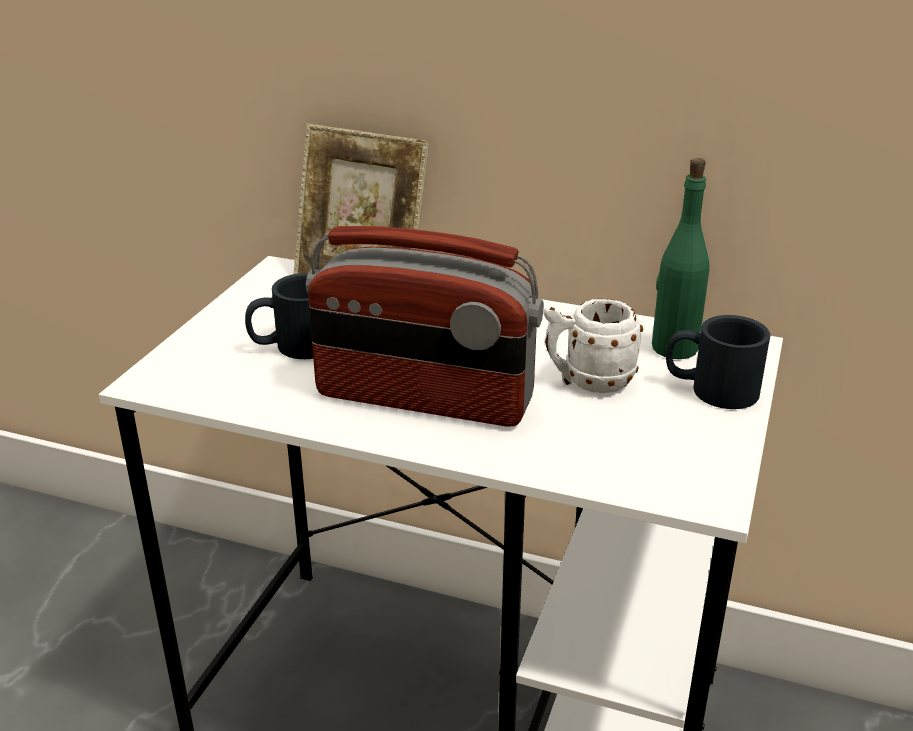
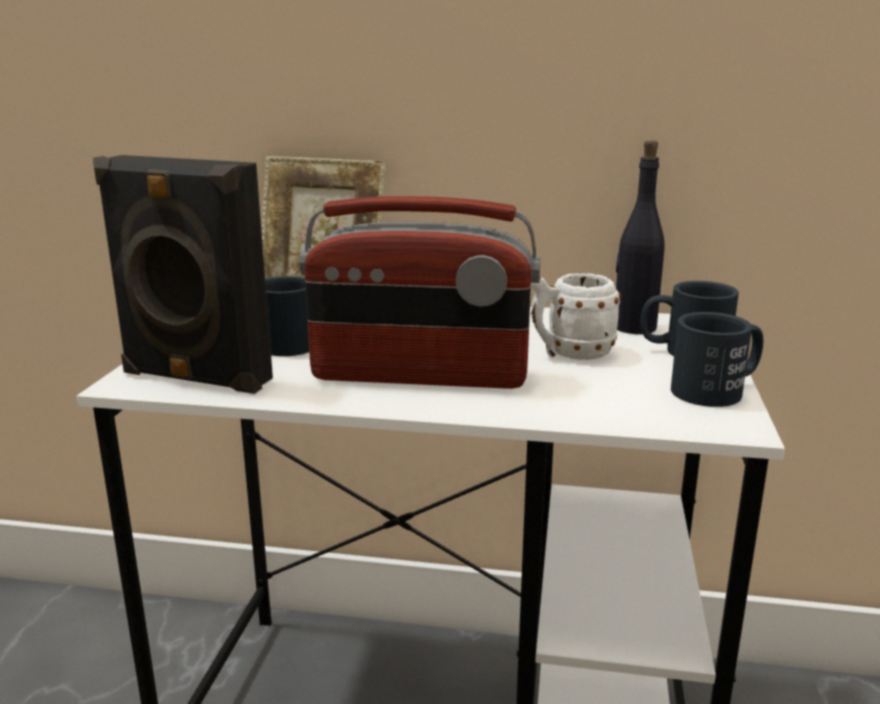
camera: 10 degrees left, 10 degrees down
(208, 382) = (194, 378): none -> black speaker
(674, 348) = (634, 327): green bottle -> black bottle
(719, 448) = (718, 390): none -> black mug

